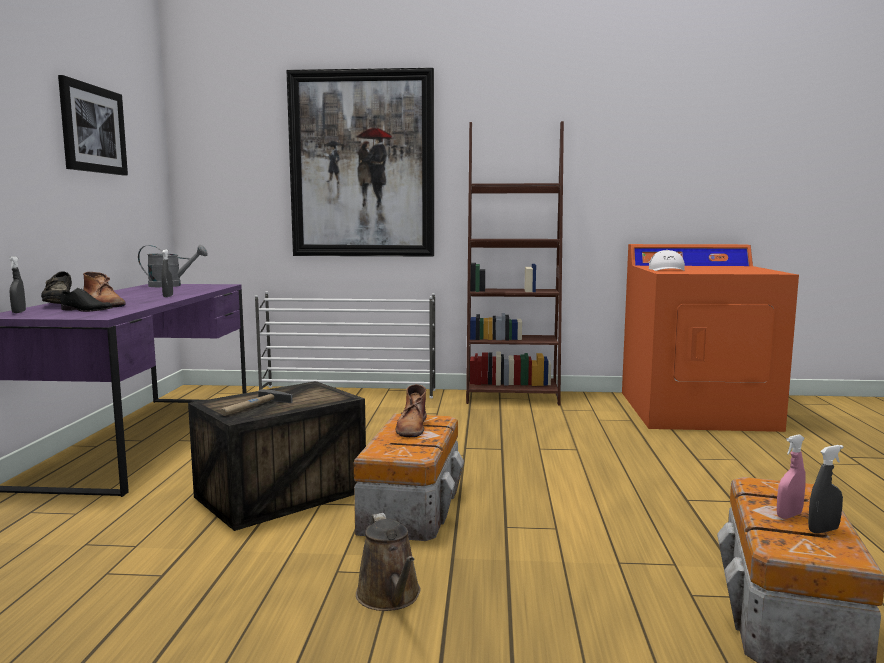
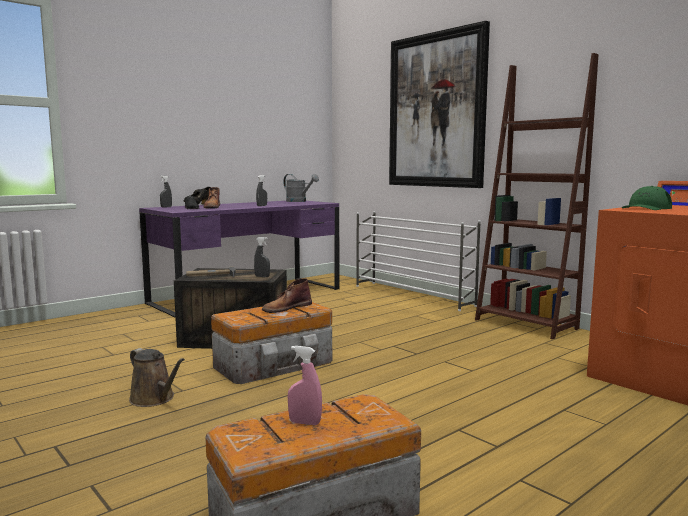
camera: 45 degrees right, 0 degrees up
(93, 129) = (252, 99): picture -> none
(390, 597) = (154, 399): brown watering can -> brown watering can turned 75 degrees counterclockwise
(667, 270) = (646, 208): white cap -> green cap
(823, 530) = (290, 438): grey spray bottle -> grey spray bottle (262, 276)

